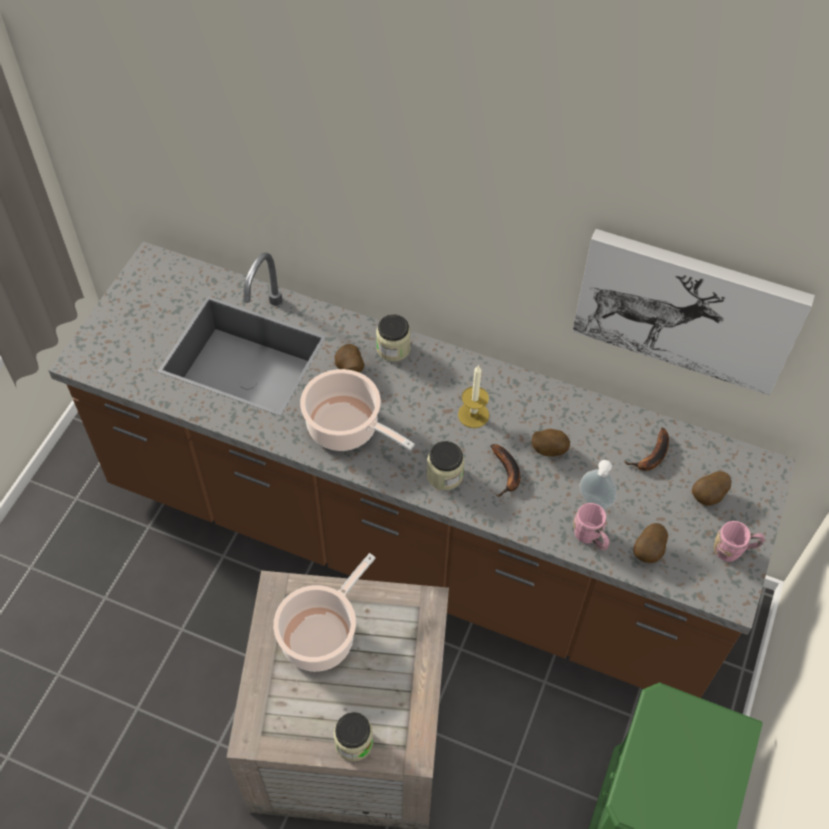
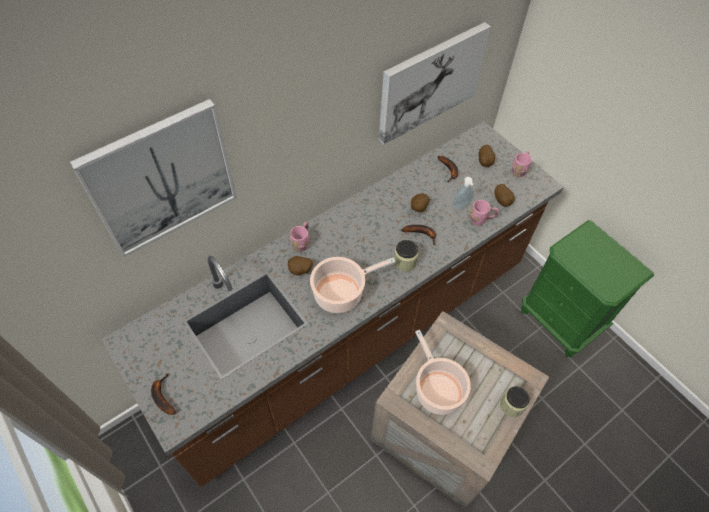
camera: 60 degrees left, 0 degrees up
(107, 331) = (162, 396): none -> banana
(253, 124) = (161, 179): none -> picture
(393, 348) = (302, 242): jar -> pink mug
(473, 415) = (374, 229): candle -> none

